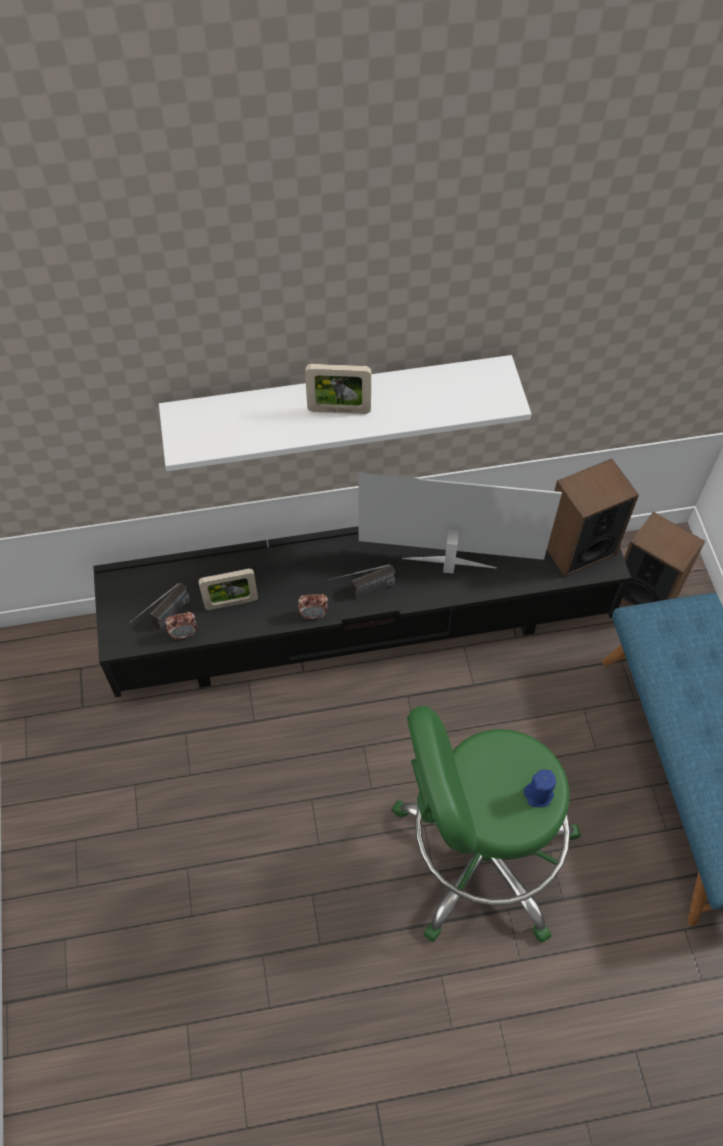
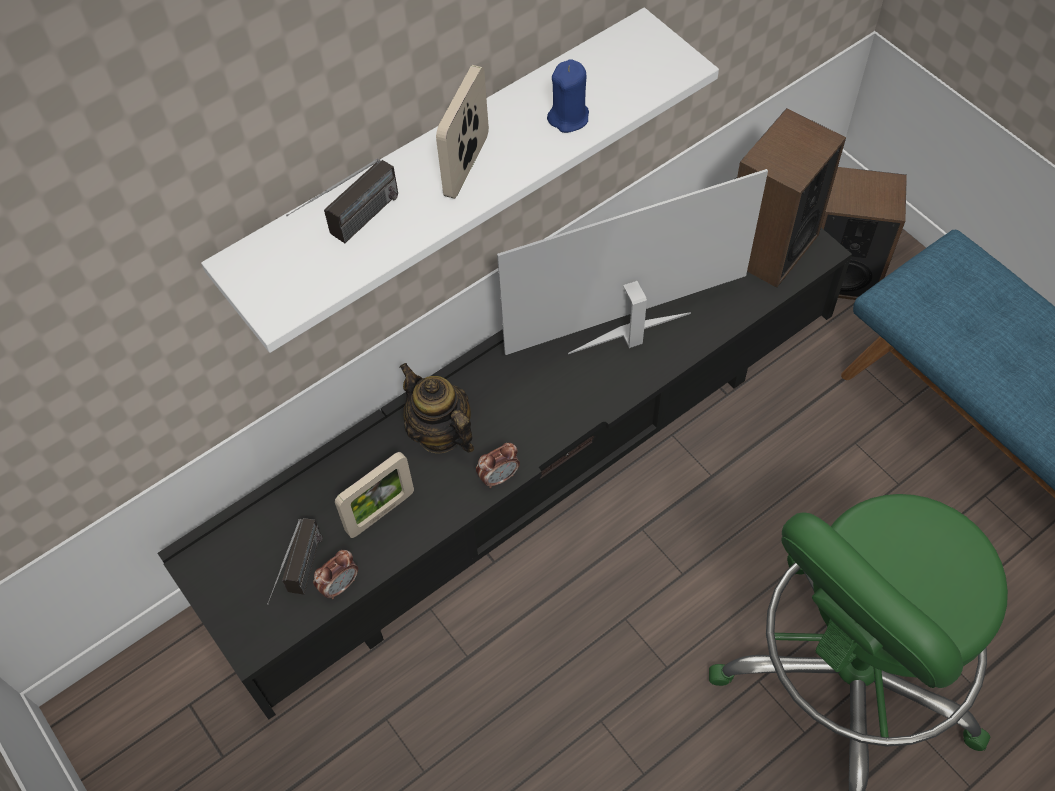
camera: 25 degrees left, 0 degrees up
(294, 571) = (440, 433): none -> teapot
(339, 410) = (466, 166): picture frame -> picture frame turned 135 degrees clockwise
(363, 592) = (544, 418): radio -> radio (351, 228)
(538, 794) = (960, 562): blue candle -> blue candle (569, 117)

